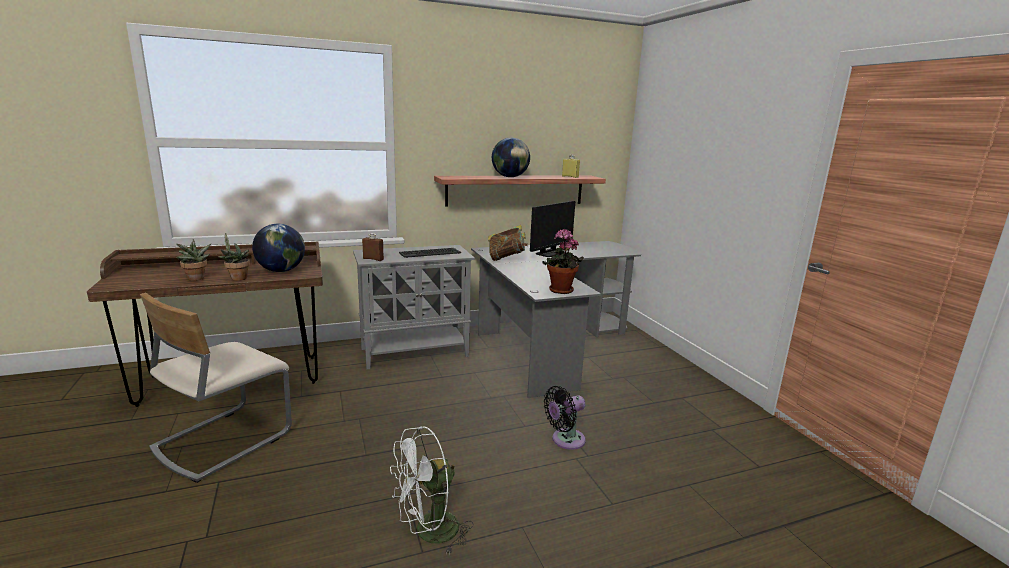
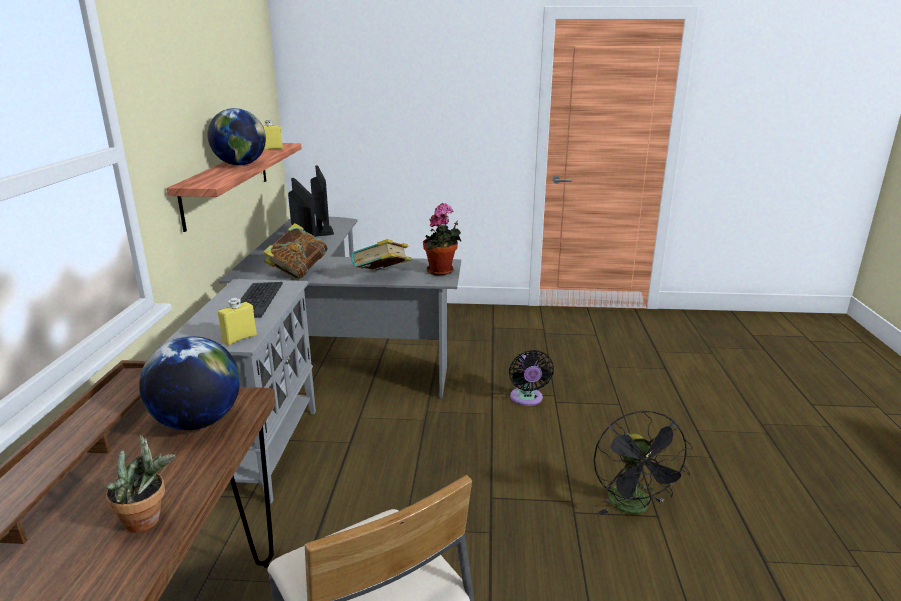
camera: 65 degrees left, 5 degrees up
(237, 278) = (197, 469): potted plant -> none
(373, 259) = (239, 339): brown bottle -> yellow bottle
(429, 533) = (634, 507): white fan -> black fan
(525, 277) = (382, 276): none -> book
(595, 251) = (322, 231): none -> monitor

